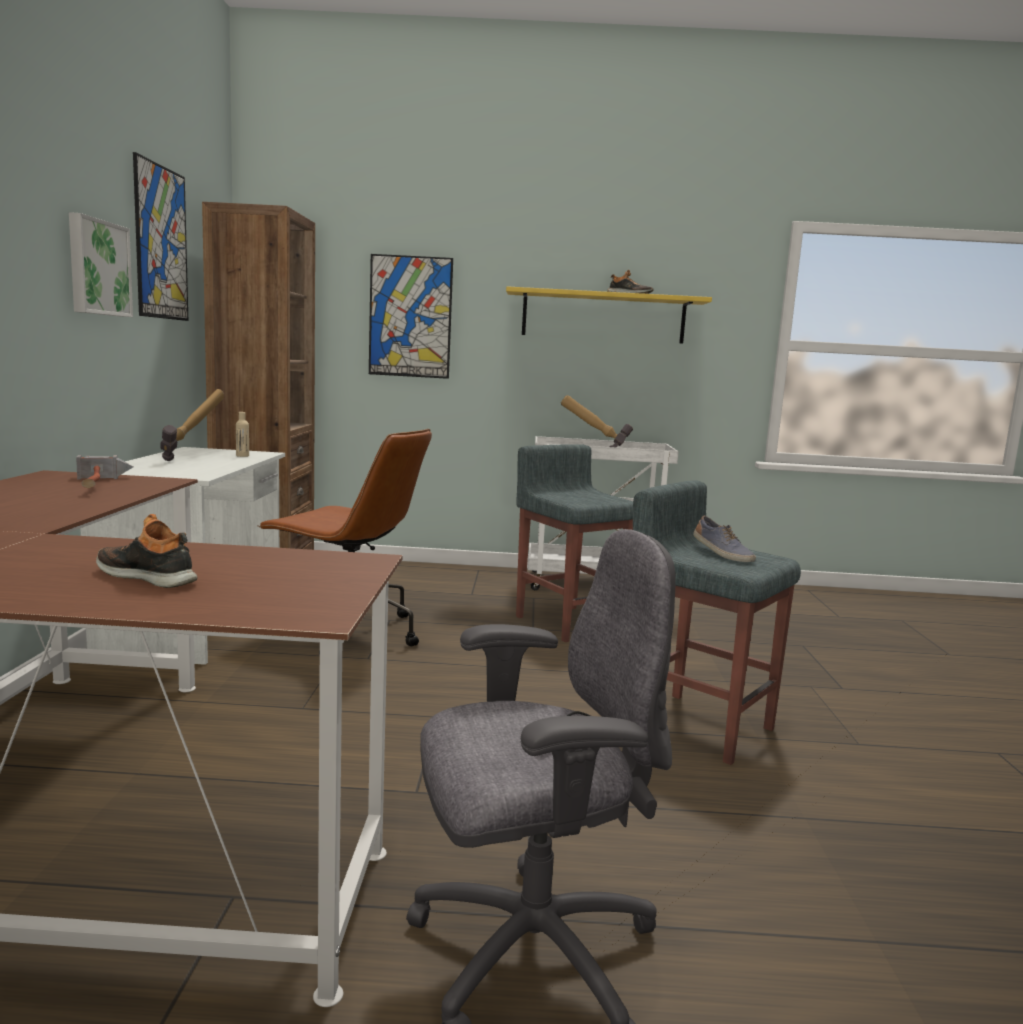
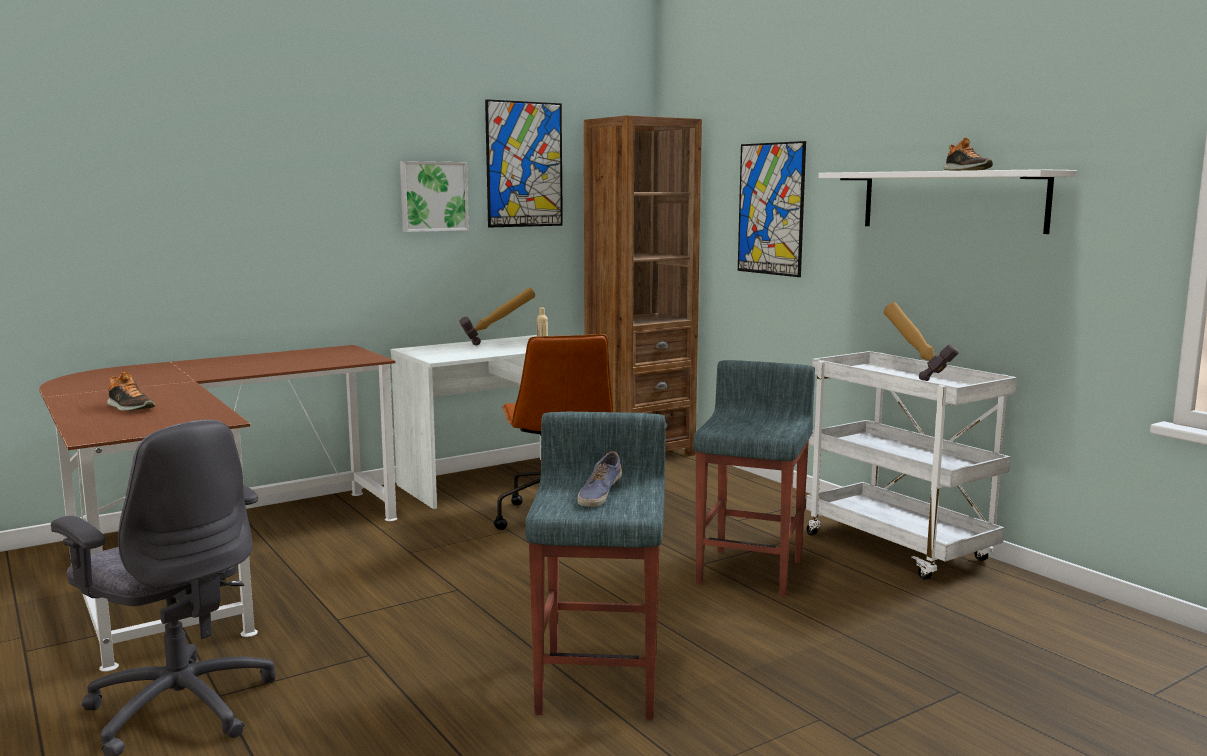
camera: 55 degrees right, 0 degrees up
(102, 485) = (331, 358): hammer -> none
(148, 577) = (130, 408): shoe -> shoe turned 135 degrees clockwise
(603, 317) = (951, 200): yellow shelf -> white shelf

